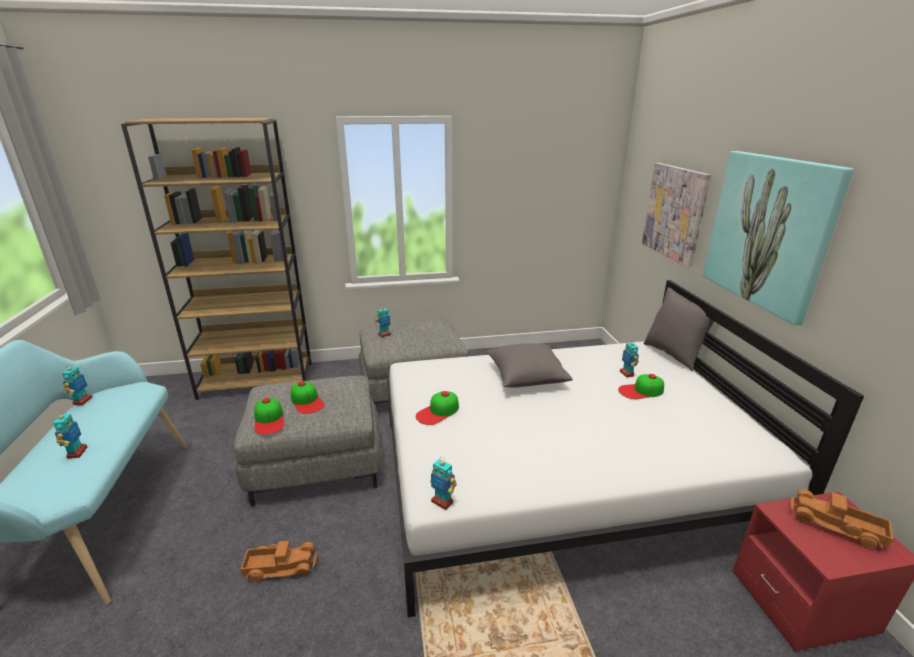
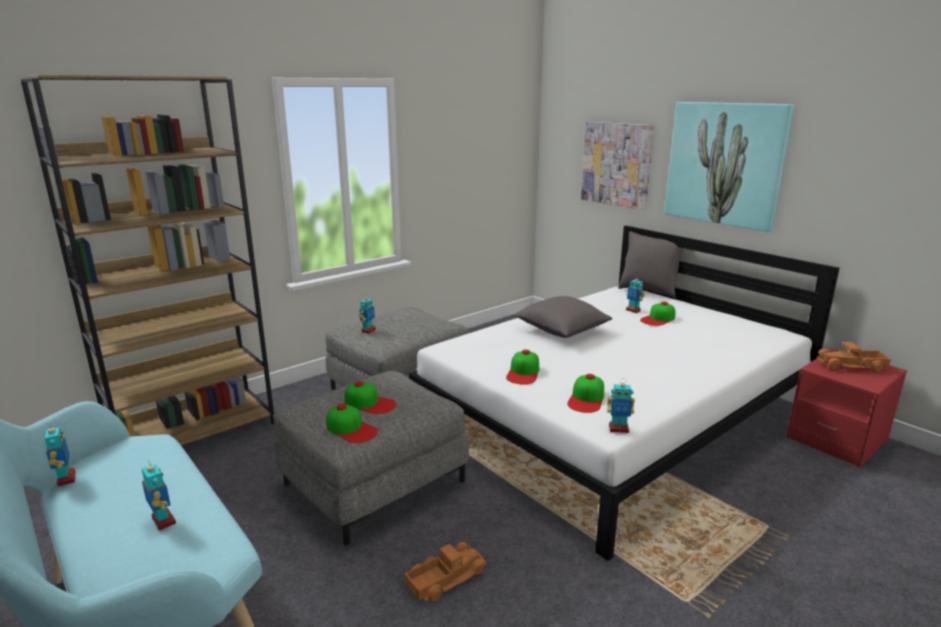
camera: 30 degrees left, 5 degrees down
(456, 458) = (586, 399): none -> cap

